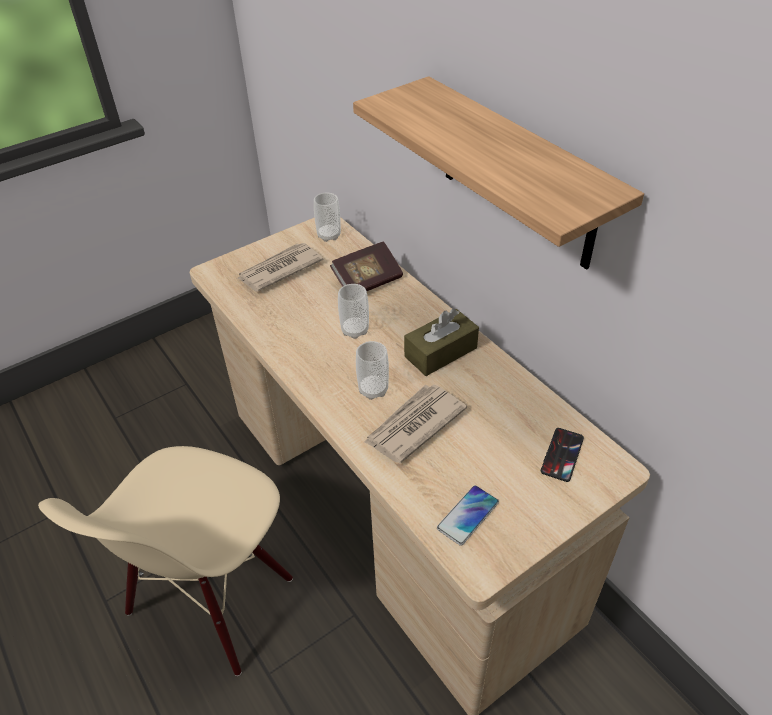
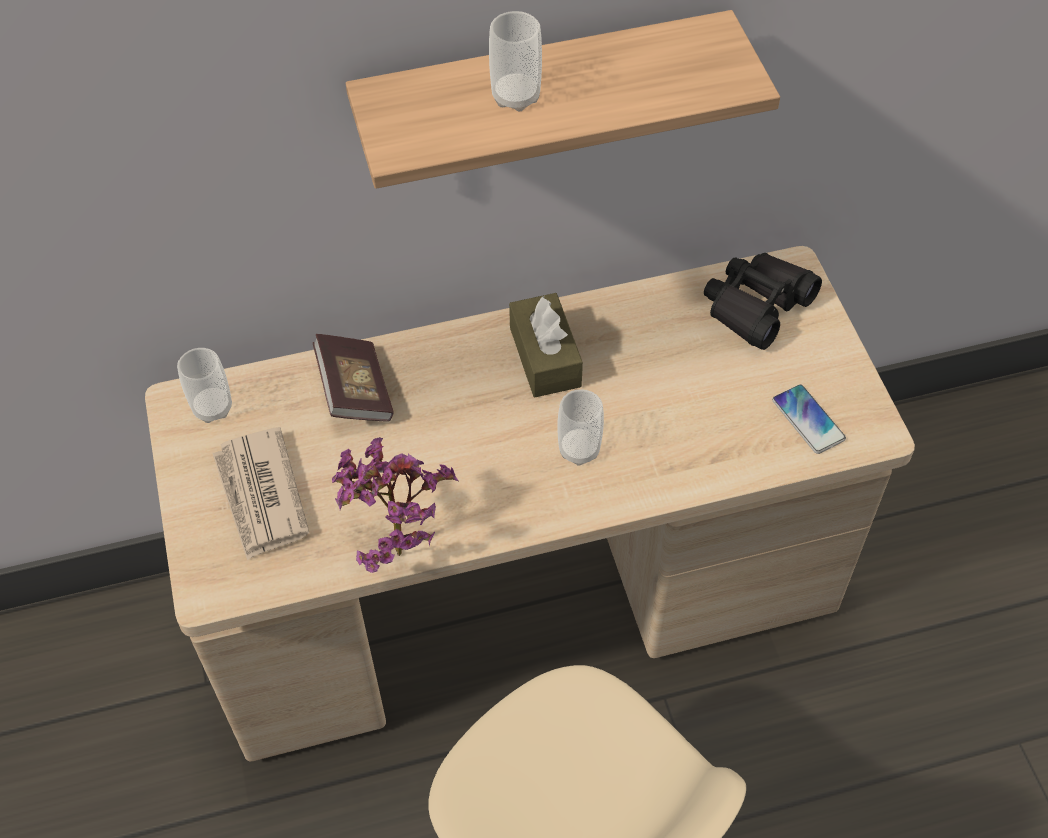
camera: 70 degrees left, 10 degrees up
(268, 328) = (395, 542): none -> potted plant
(355, 330) = (454, 437): cup -> cup (516, 97)
(413, 425) = (658, 426): newspaper -> none
(562, 454) = (756, 306): phone -> black binoculars

